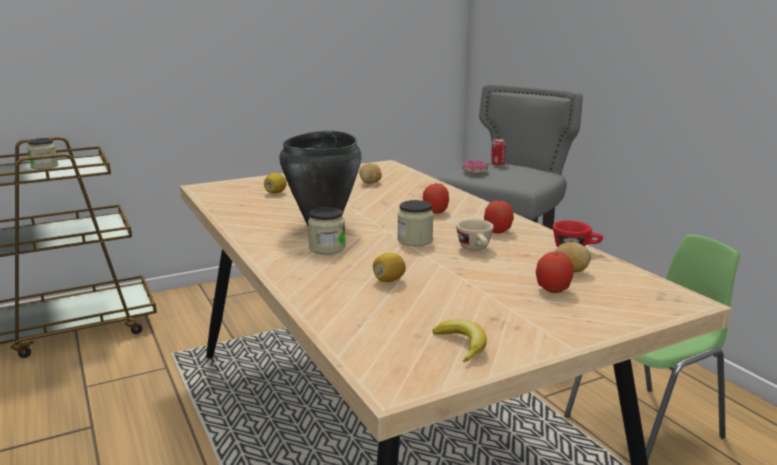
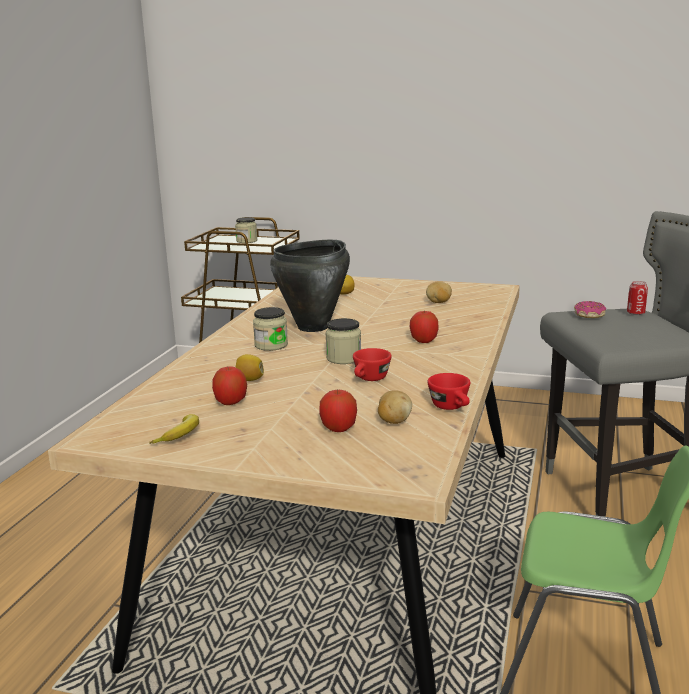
camera: 45 degrees right, 0 degrees up
(476, 249) = (370, 379): beige cup -> red cup
(497, 231) = (429, 371): apple -> apple (230, 402)

